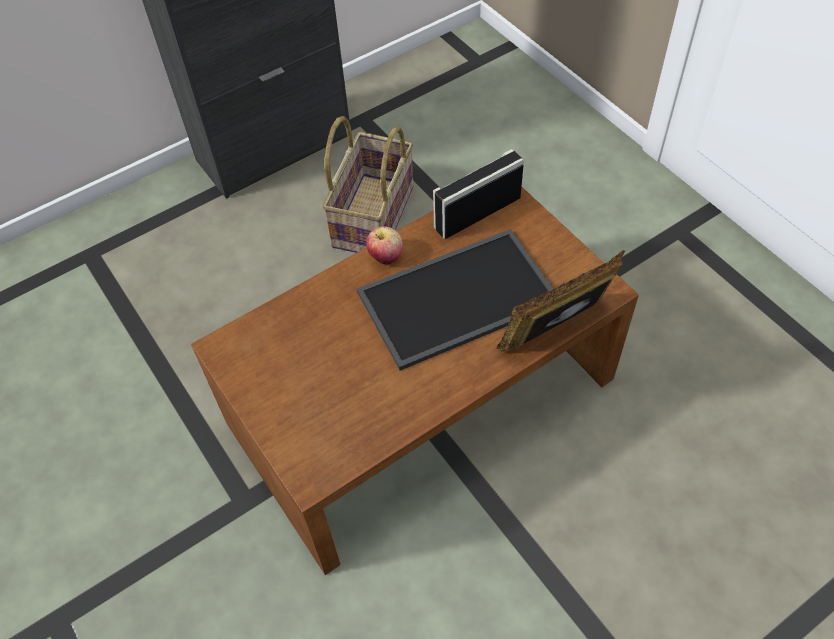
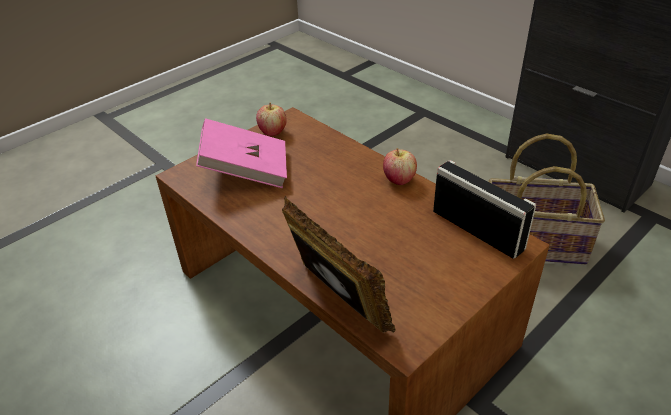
camera: 80 degrees right, 15 degrees down
(247, 369) = (273, 132): none -> apple
(326, 402) = (246, 171): none -> pink book
(457, 300) = (361, 228): tray -> none

